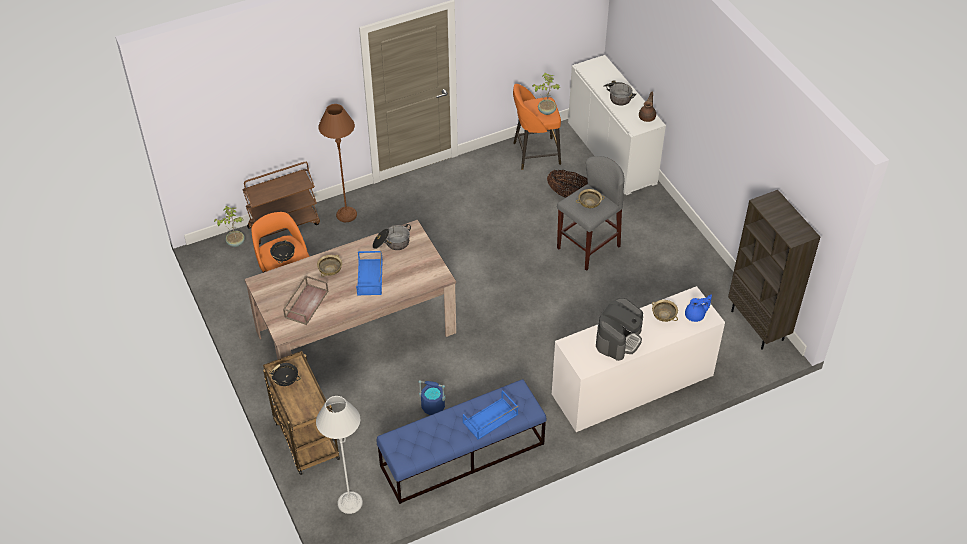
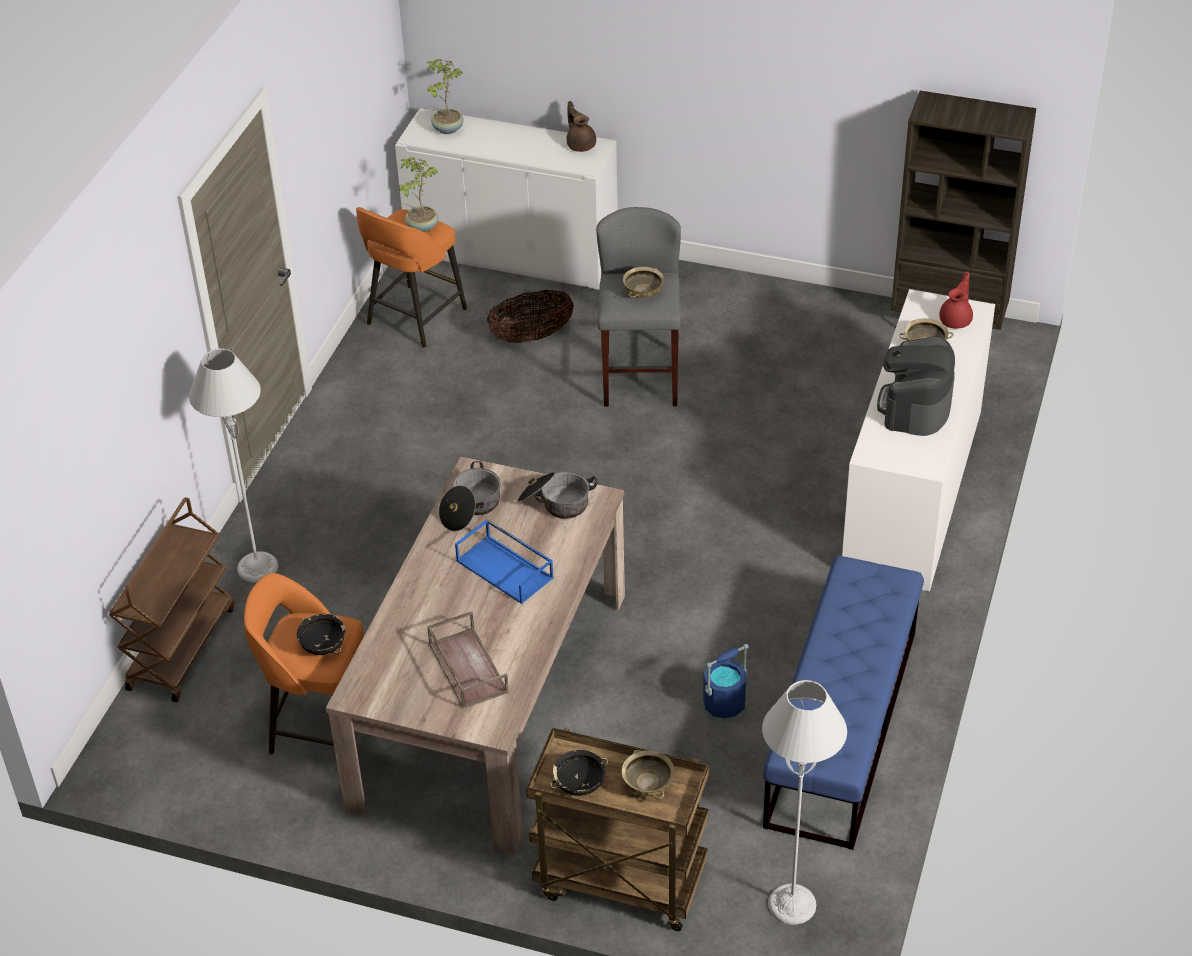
camera: 45 degrees left, 5 degrees down
(235, 242) = (136, 724): potted plant -> potted plant (447, 129)
(330, 270) = (436, 602): beige bowl -> beige bowl (647, 784)
(346, 214) = (257, 567): brown floor lamp -> grey floor lamp
(490, 419) = (871, 629): blue tray -> none
(617, 96) = (509, 144): cooking pot -> cooking pot (555, 503)
(618, 339) = (915, 406): coffee machine -> coffee machine turned 150 degrees counterclockwise
(695, 316) = (956, 320): blue teapot -> red teapot

